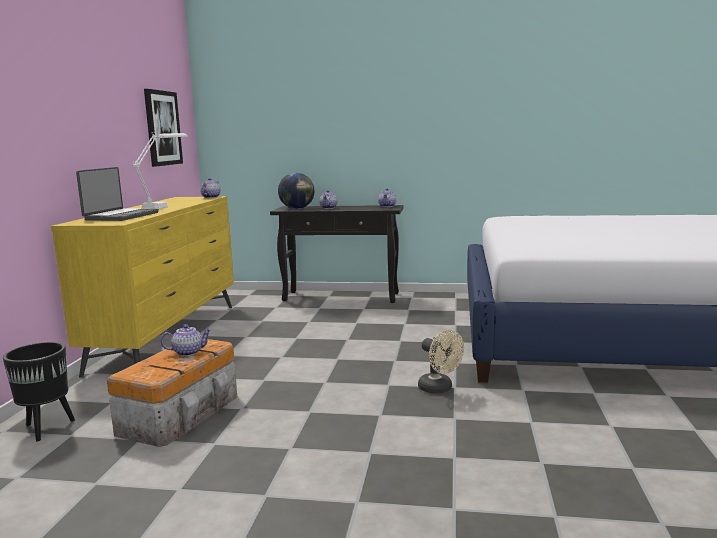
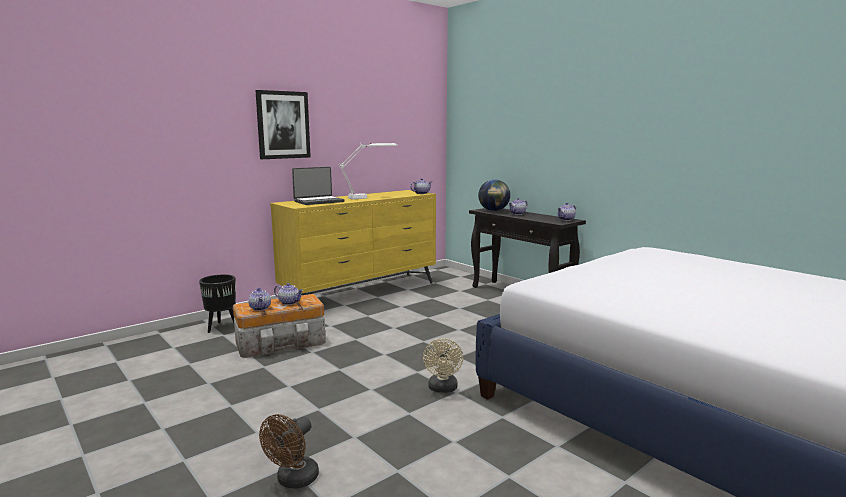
camera: 40 degrees right, 0 degrees up
(162, 128) = (401, 137): picture -> picture (283, 125)
(165, 368) = (260, 308): none -> teapot
(486, 518) = (293, 481): none -> brown fan

